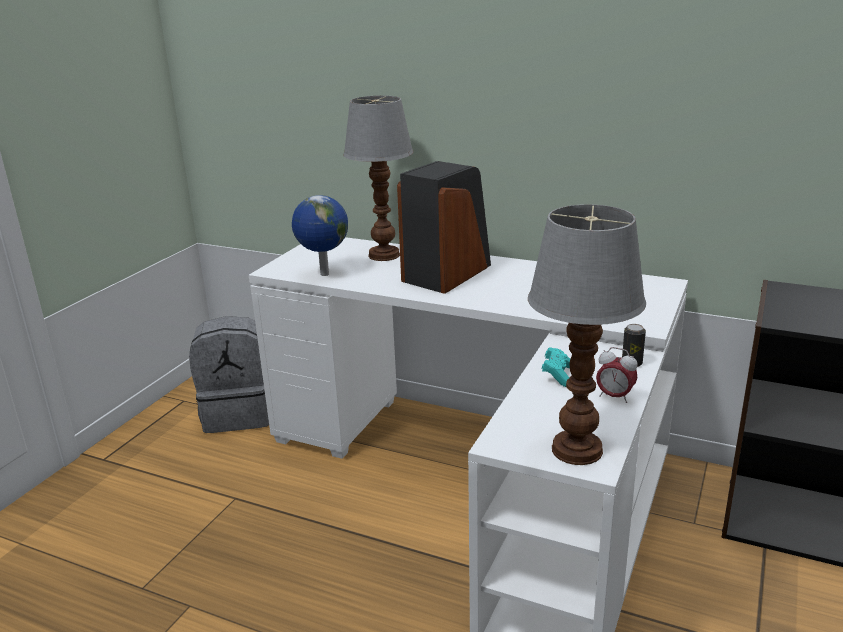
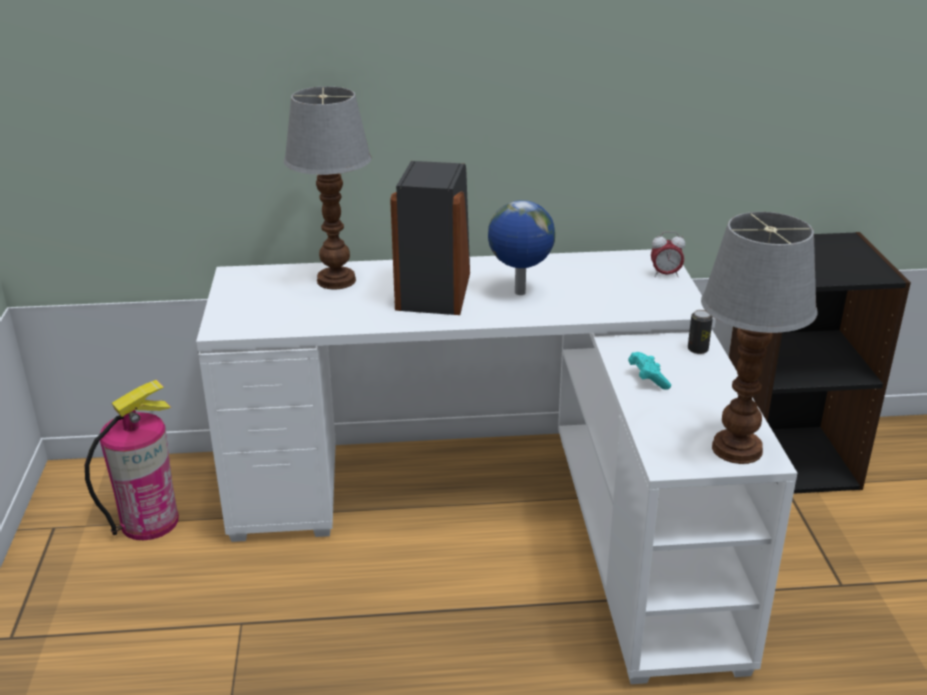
camera: 30 degrees left, 5 degrees up
(239, 413) = (149, 521): grey backpack -> fire extinguisher
(323, 274) = (293, 320): globe -> globe (519, 293)
(614, 397) = (716, 388): alarm clock -> alarm clock (665, 275)

